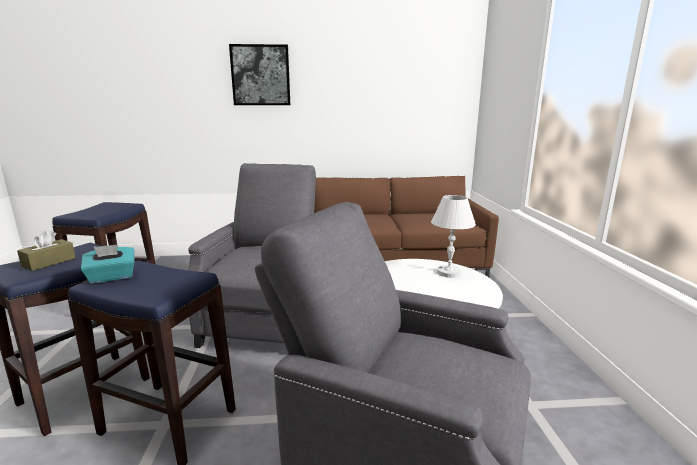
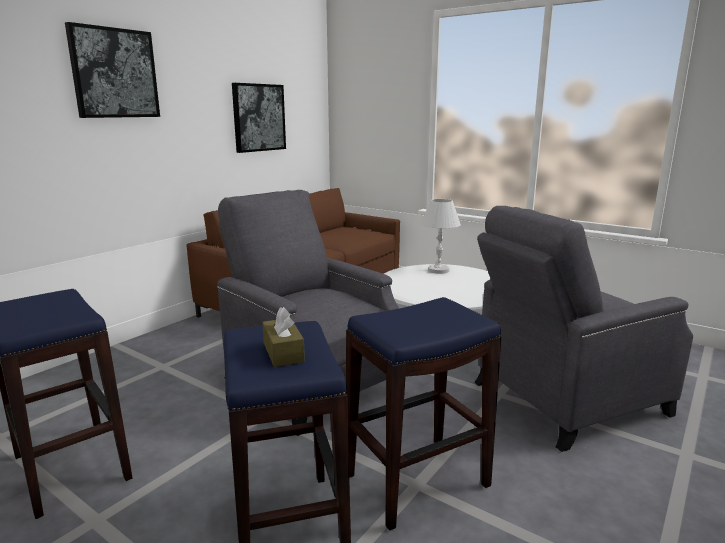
camera: 50 degrees left, 0 degrees up
(112, 277) = (398, 329): turquoise tissue box -> none
(387, 107) = (258, 117): none -> picture

